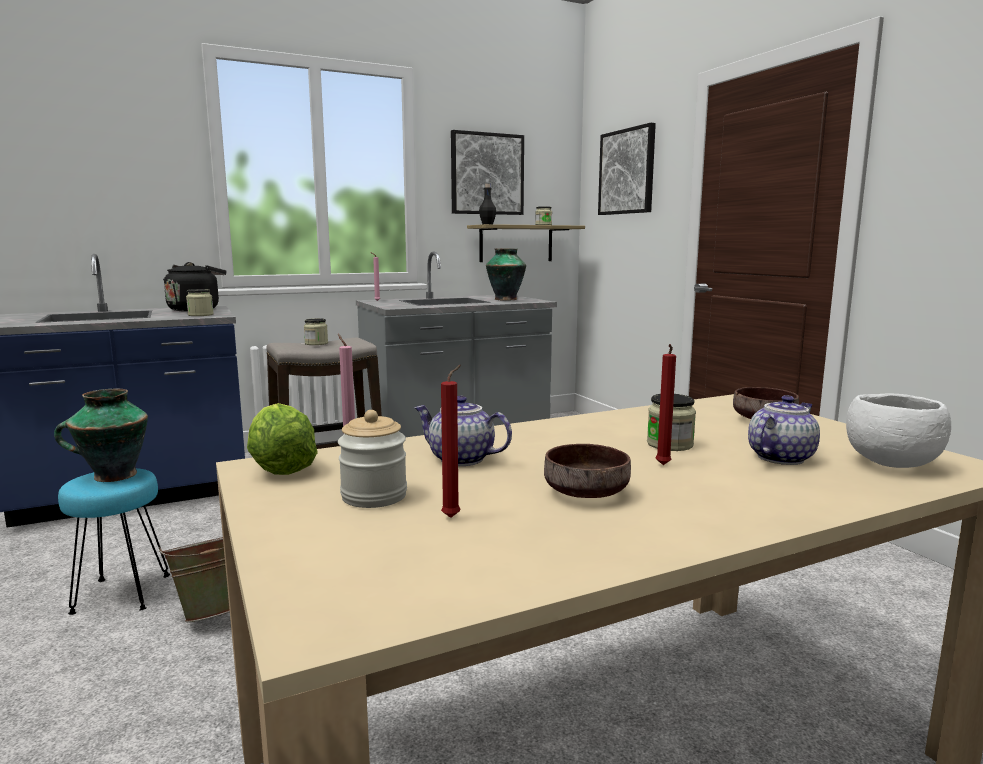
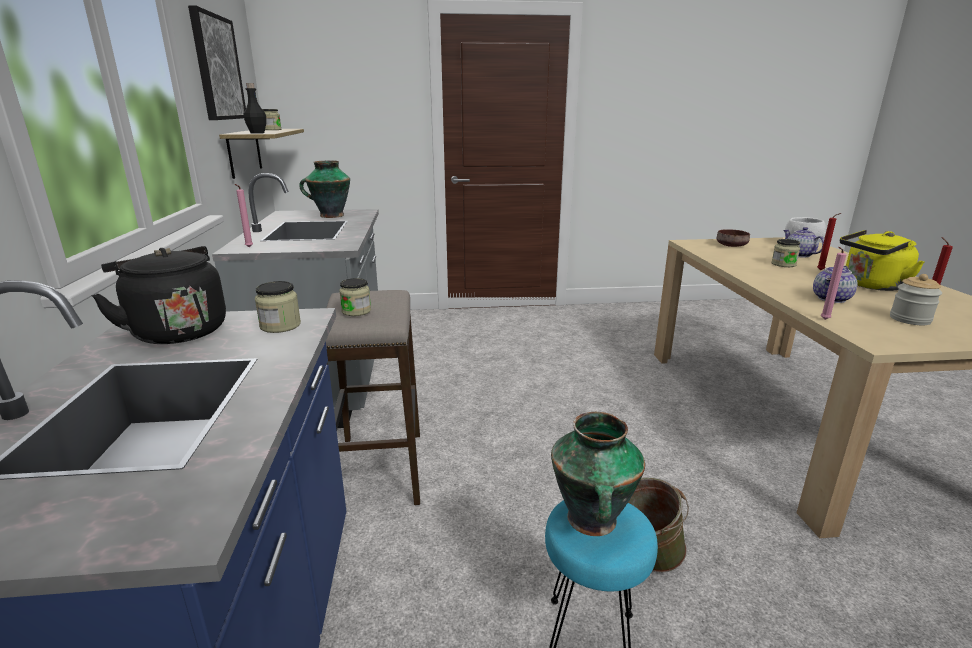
camera: 70 degrees left, 10 degrees up
(280, 468) = (876, 337): lettuce -> none
(586, 492) = (871, 285): brown bowl -> yellow kettle
(627, 172) = (341, 76): picture -> none

